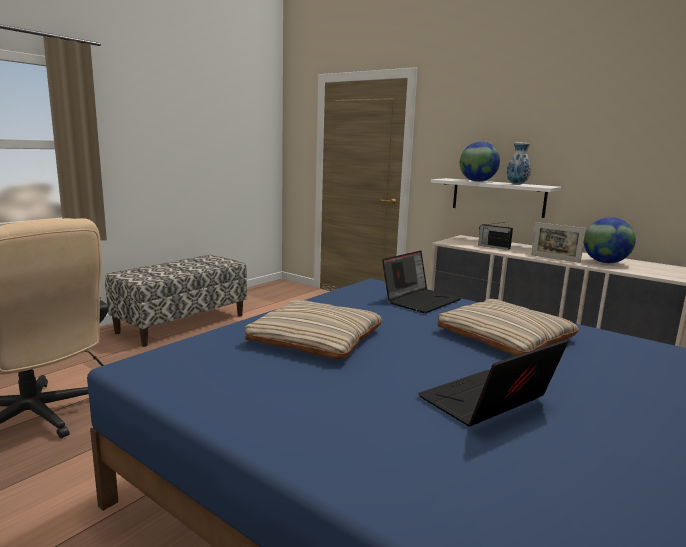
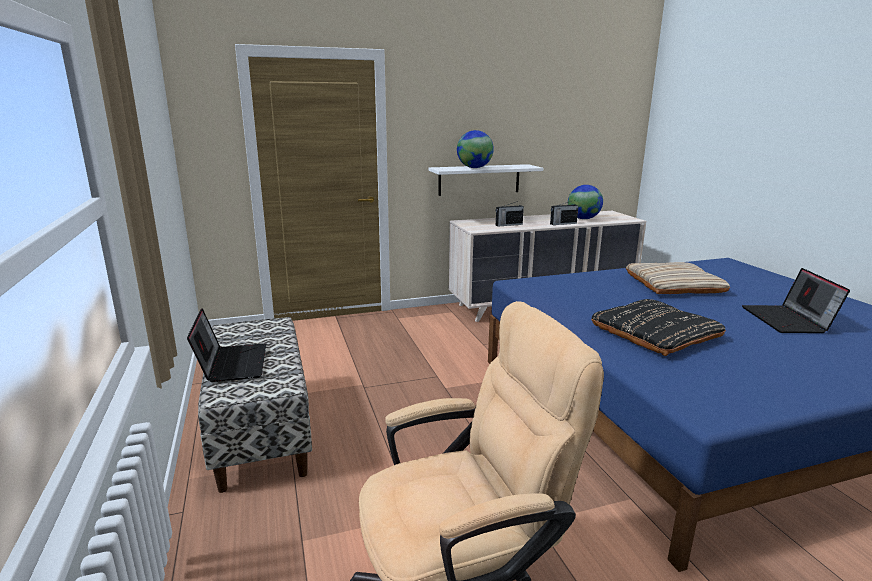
camera: 55 degrees left, 5 degrees up
(316, 337) = (654, 334): beige pillow -> black pillow
(420, 300) = (578, 283): laptop -> laptop (232, 363)
(516, 184) = (508, 167): vase -> none
(555, 258) = (562, 223): picture frame -> radio

